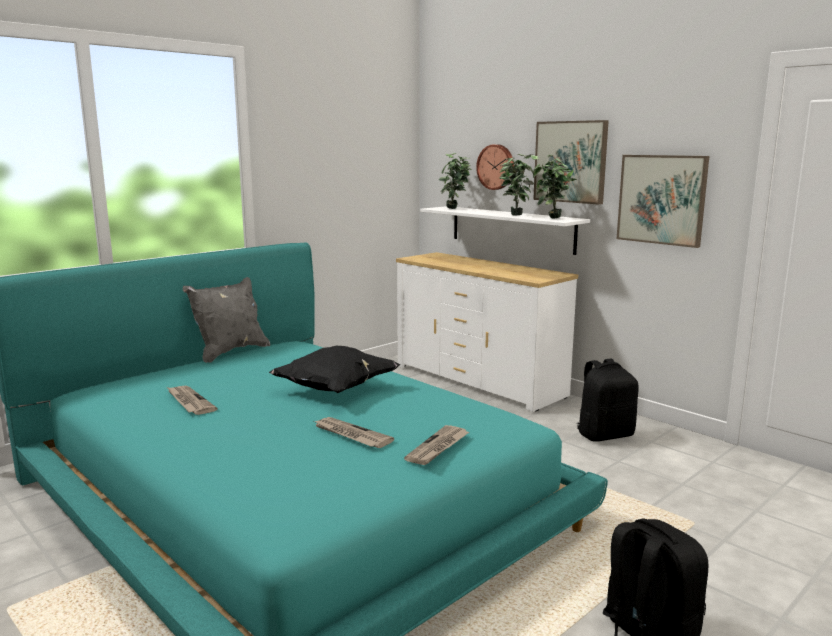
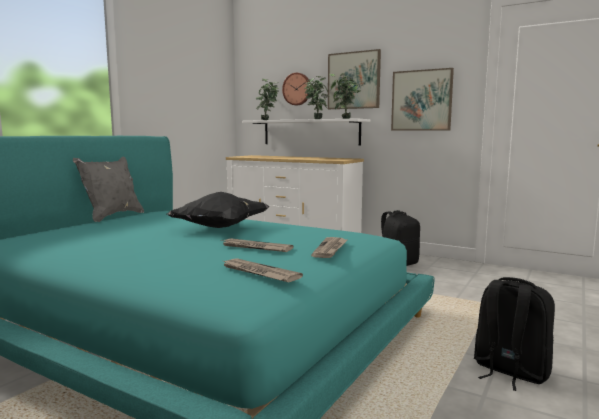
camera: 15 degrees left, 5 degrees down
(189, 402) = (98, 240): newspaper -> newspaper (259, 273)

